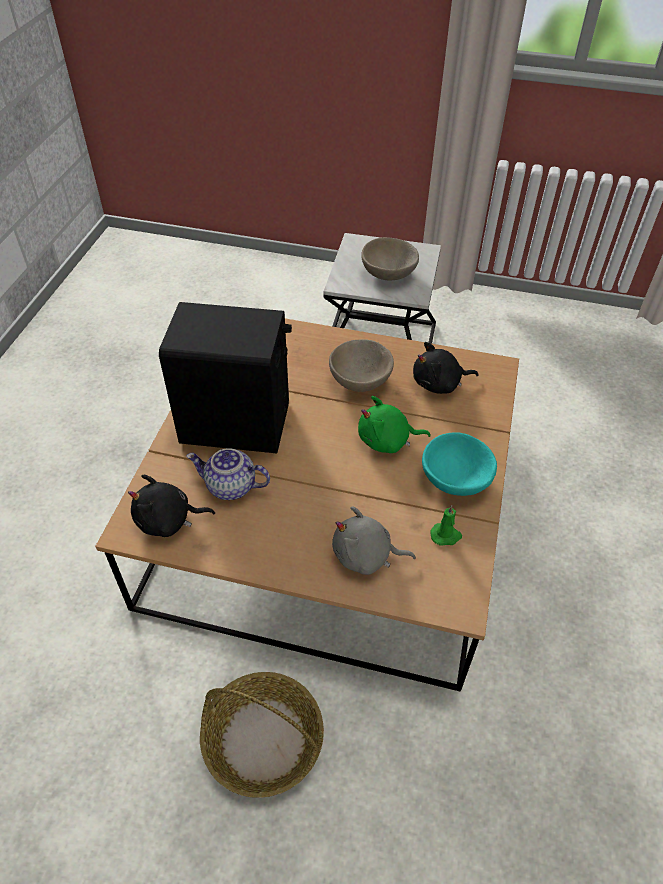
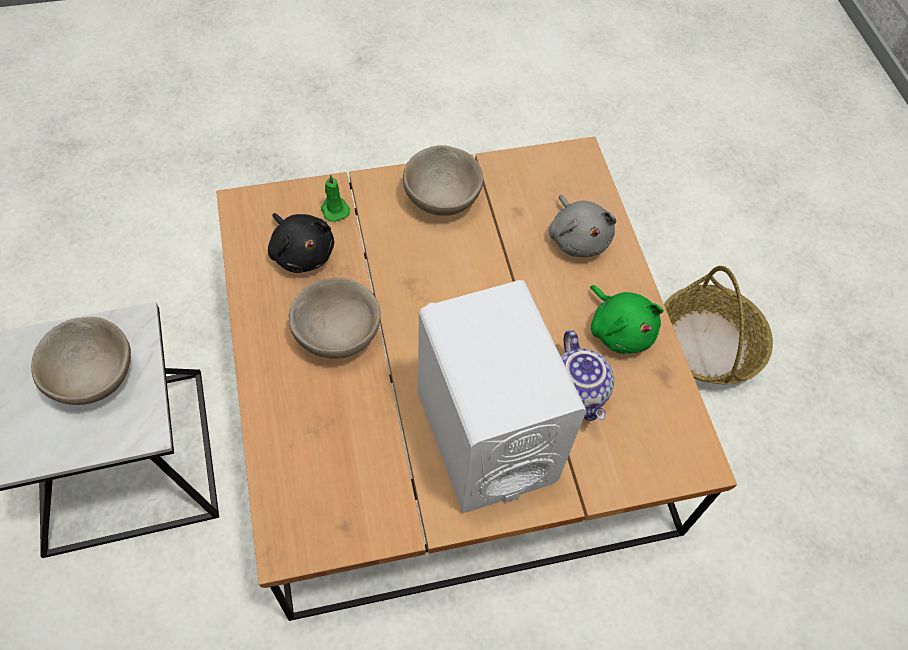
camera: 120 degrees left, 10 degrees up
(168, 520) = (659, 429): black plush toy -> none
(236, 423) = (485, 436): black speaker -> white speaker
(387, 440) = (422, 271): green plush toy -> green plush toy (620, 330)
(446, 535) = (514, 186): green candle -> green candle (334, 209)
(454, 480) = (442, 198): turquoise bowl -> beige bowl

